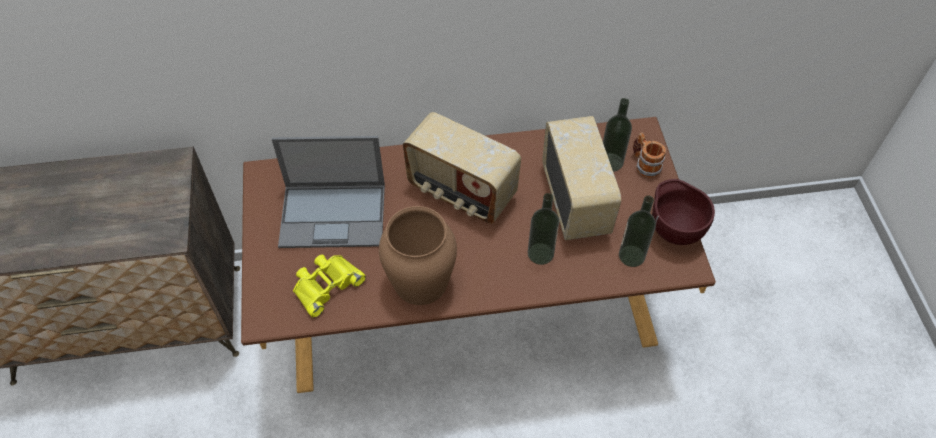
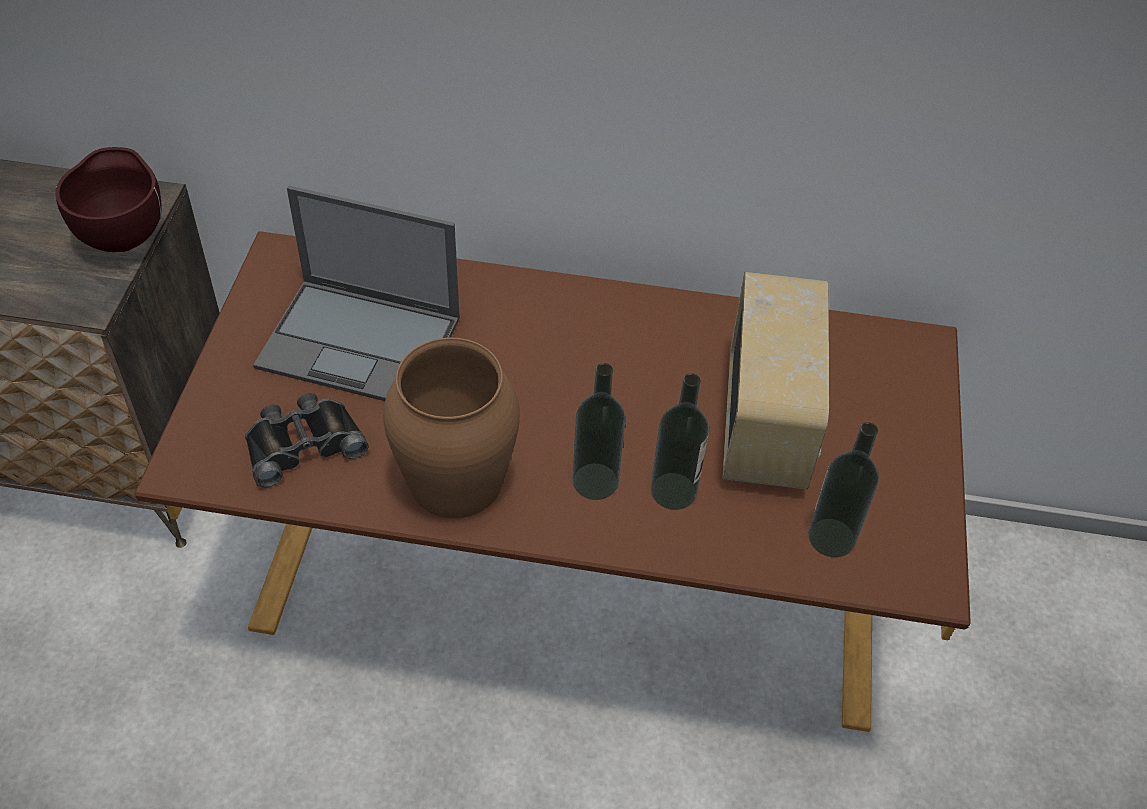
camera: 15 degrees right, 5 degrees down
(326, 285) = (302, 443): yellow binoculars -> black binoculars
(461, 192) = (578, 360): radio -> none
(611, 162) = (850, 378): bottle -> bottle (595, 481)
(644, 164) = (908, 397): mug -> none
(673, 230) = (922, 515): brown bowl -> brown bowl (124, 237)

